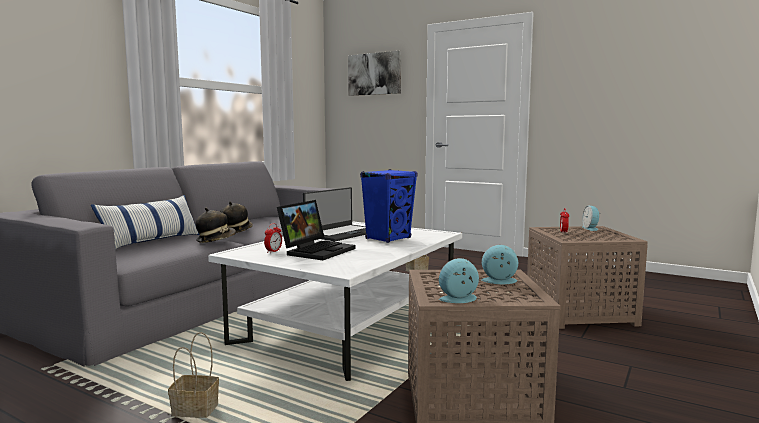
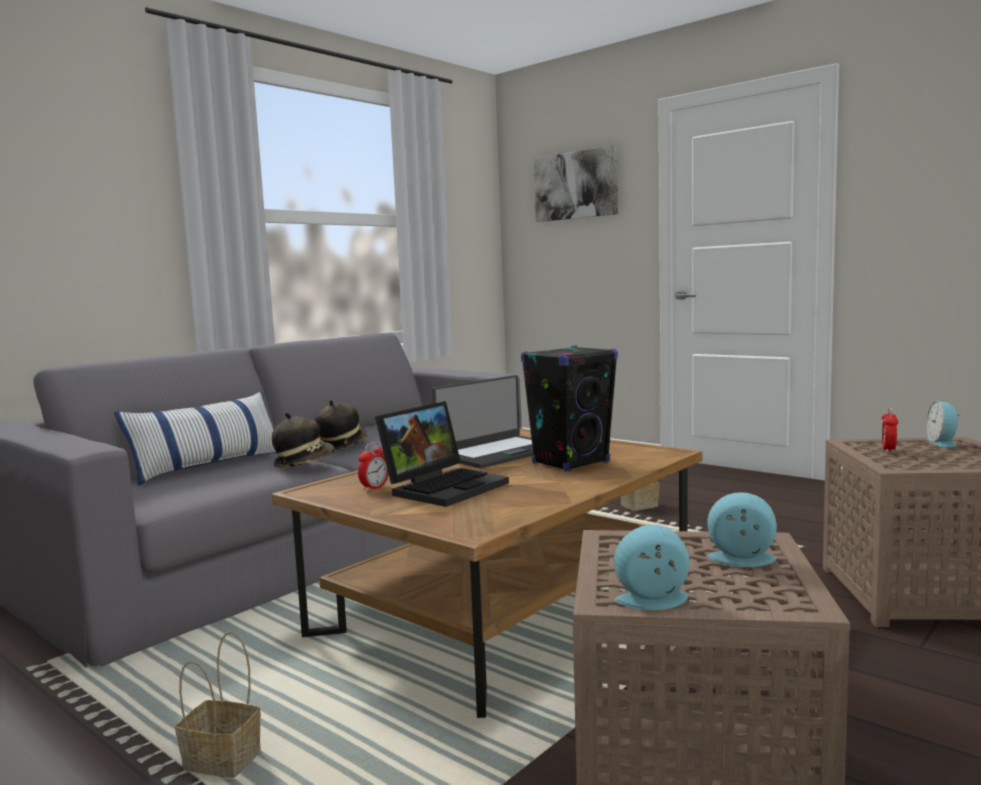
camera: 10 degrees right, 0 degrees up
(348, 325) = (506, 607): white coffee table -> brown coffee table
(388, 238) = (571, 463): blue speaker -> black speaker

